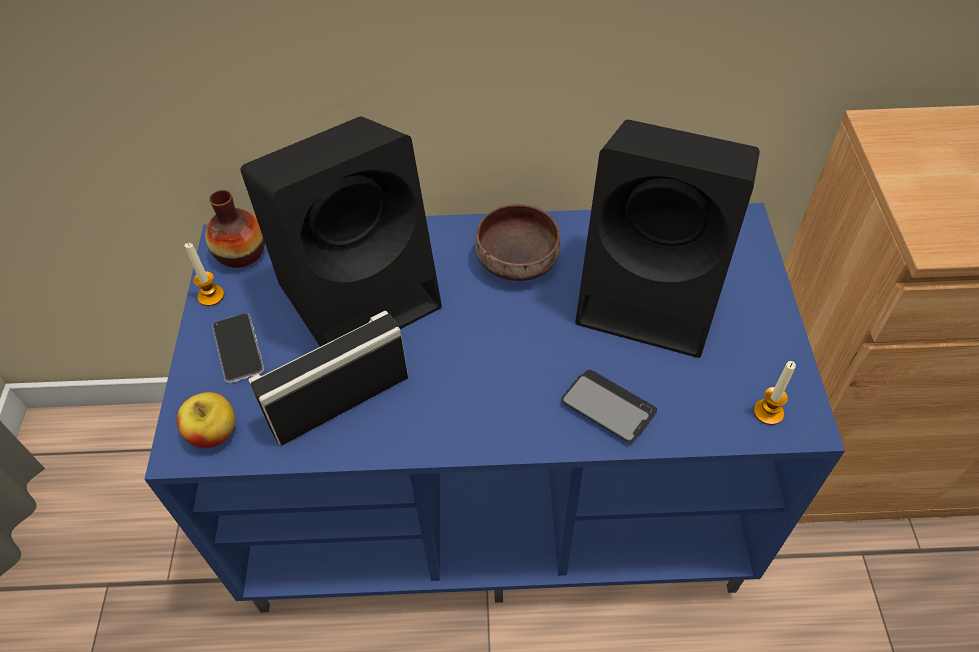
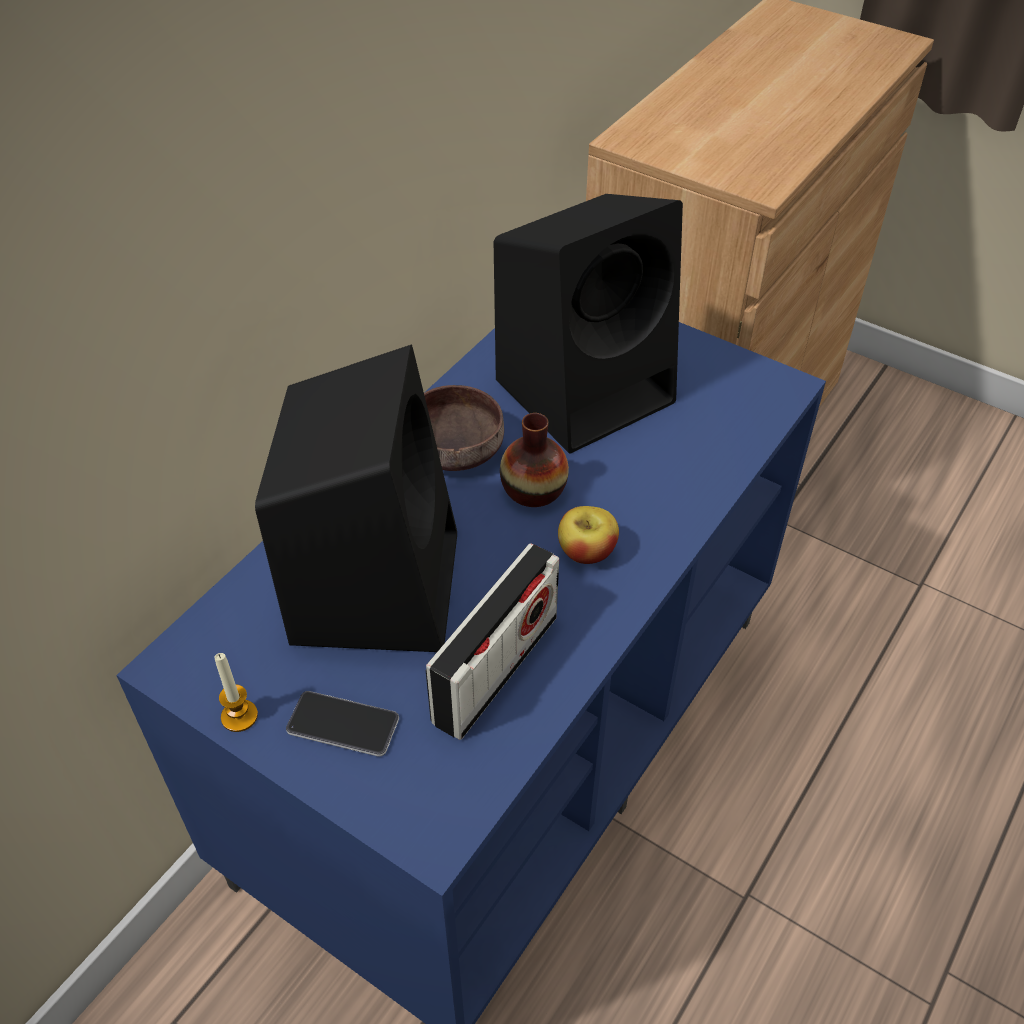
camera: 55 degrees left, 5 degrees down
(213, 433) = (438, 799): apple -> apple (586, 552)
(241, 253) = (204, 659): vase -> vase (533, 490)
(339, 401) = (496, 669): radio -> radio turned 150 degrees counterclockwise
(608, 407) = (674, 484): phone -> none
(768, 412) = (760, 397): candle -> none

